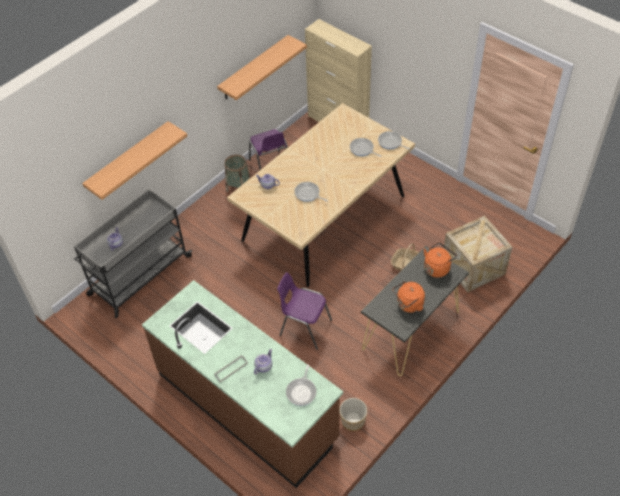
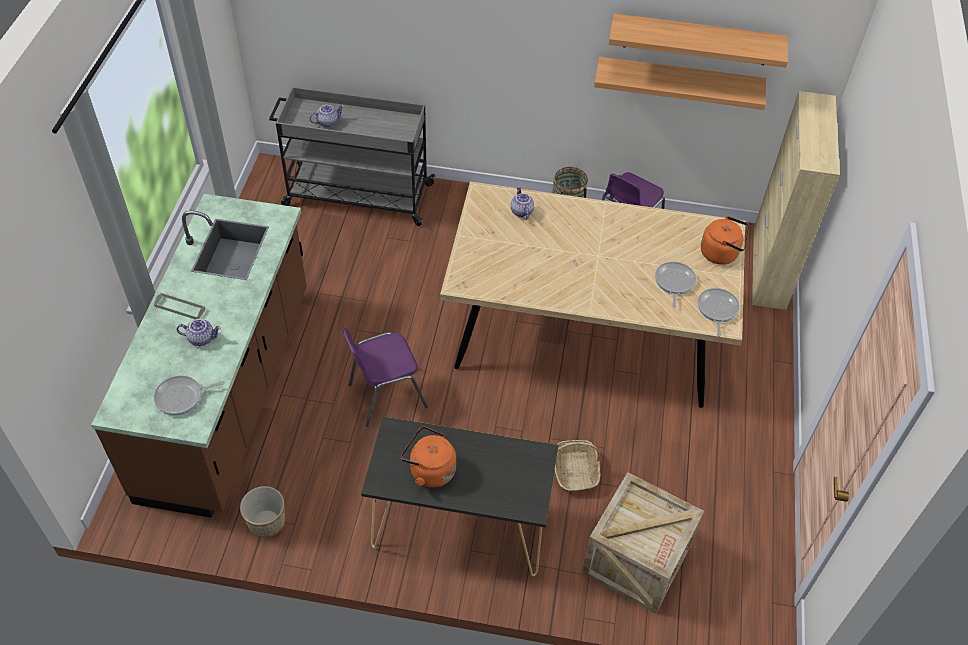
camera: 55 degrees right, 0 degrees up
(128, 159) = (416, 46): shelf -> shelf (696, 39)
(304, 327) = (385, 396): purple chair -> purple chair turned 105 degrees counterclockwise
(308, 194) = (539, 260): frying pan -> none
(437, 267) = (525, 478): orange kettle -> orange kettle (721, 253)

